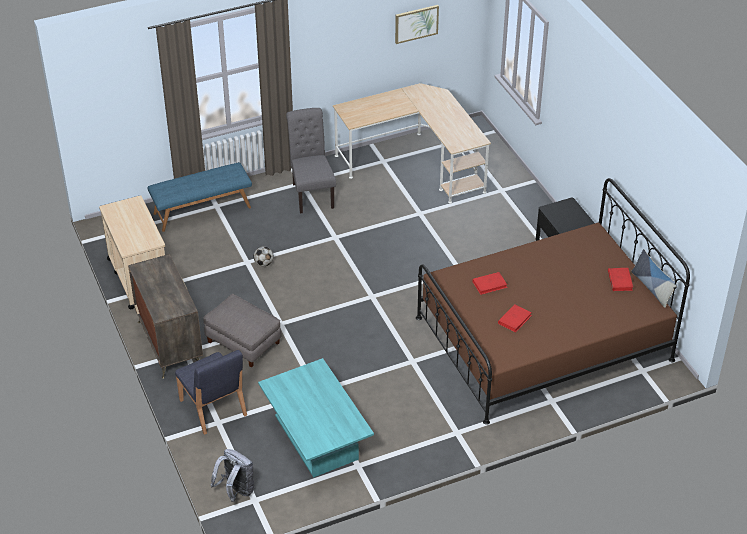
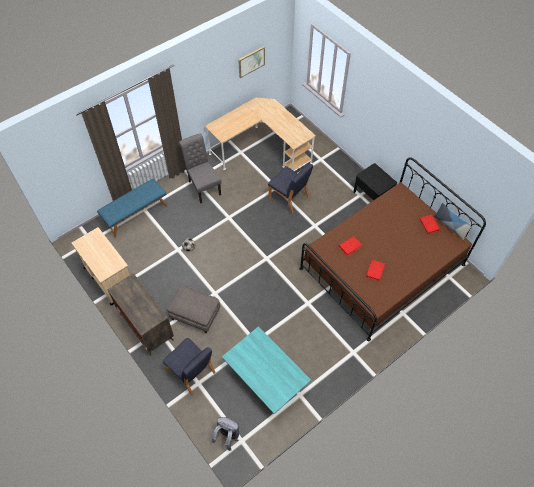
camera: 15 degrees left, 15 degrees up
(434, 229) = (289, 198): none -> blue chair

